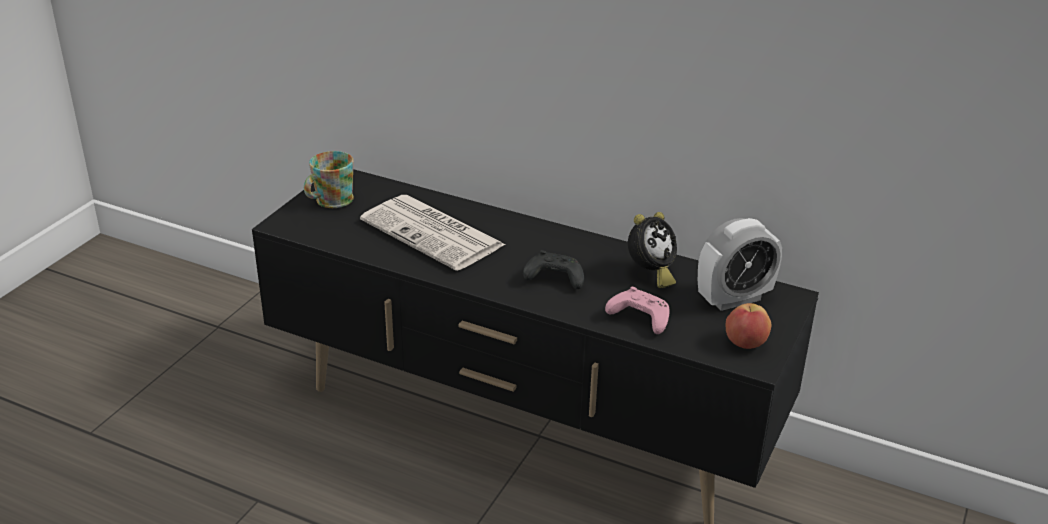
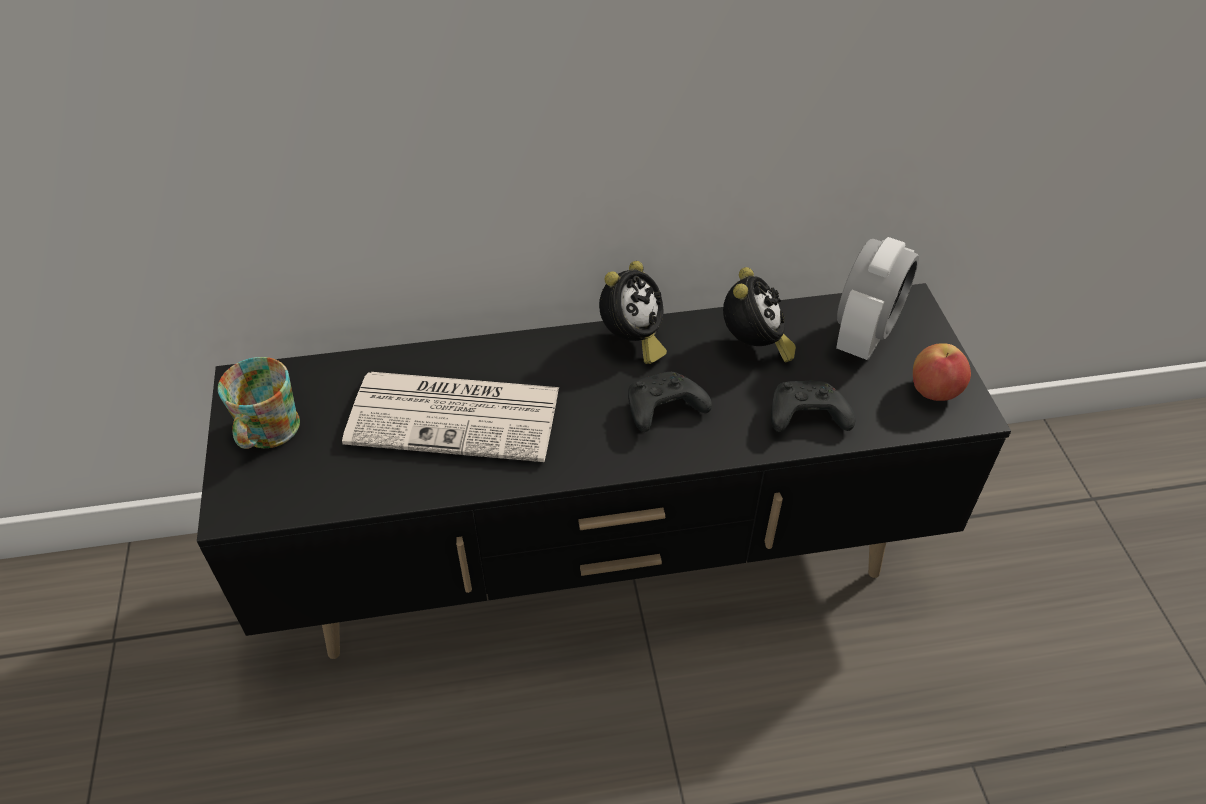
camera: 35 degrees left, 15 degrees up
(575, 242) = (632, 341): none -> alarm clock
(638, 319) = (805, 417): pink game controller -> black game controller

